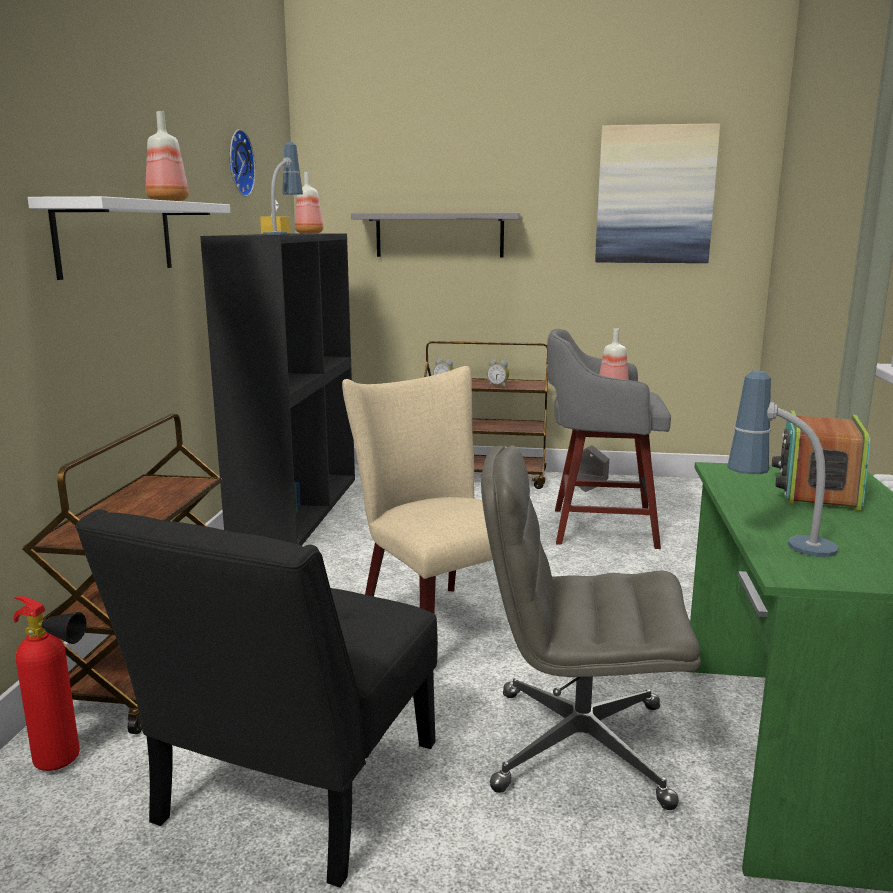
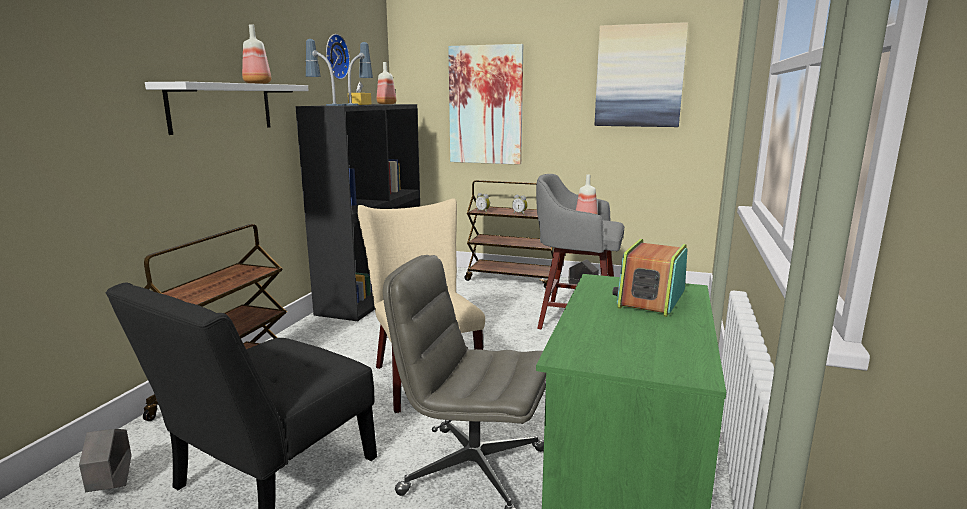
camera: 10 degrees right, 0 degrees up
(49, 834) = (112, 487): none -> grey planter
(66, 764) = (145, 445): fire extinguisher -> none
(439, 235) = (485, 105): grey shelf -> picture
(777, 544) = (577, 336): table lamp -> table lamp (325, 105)

